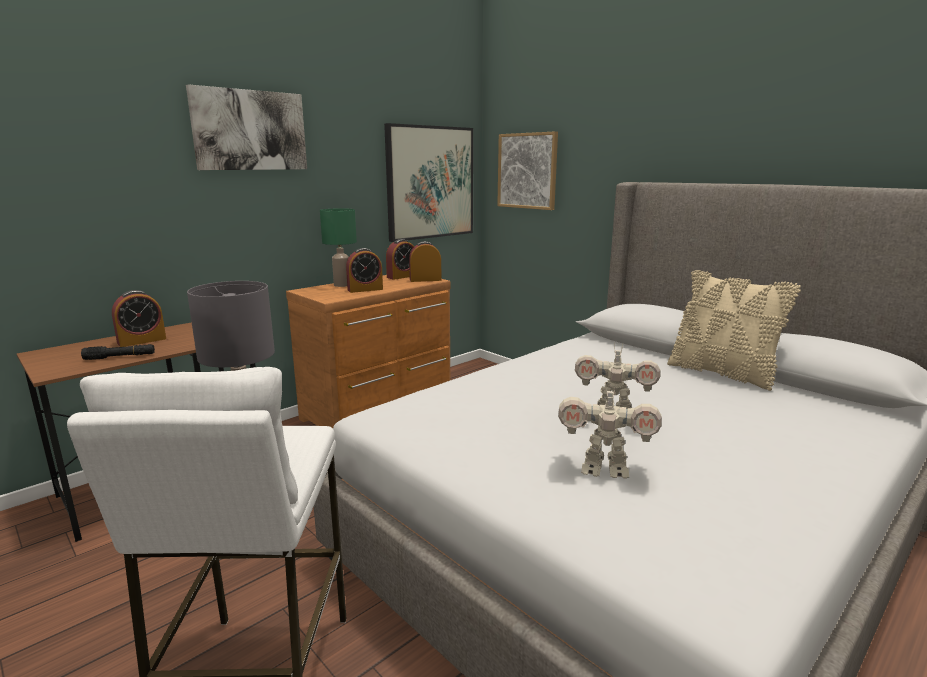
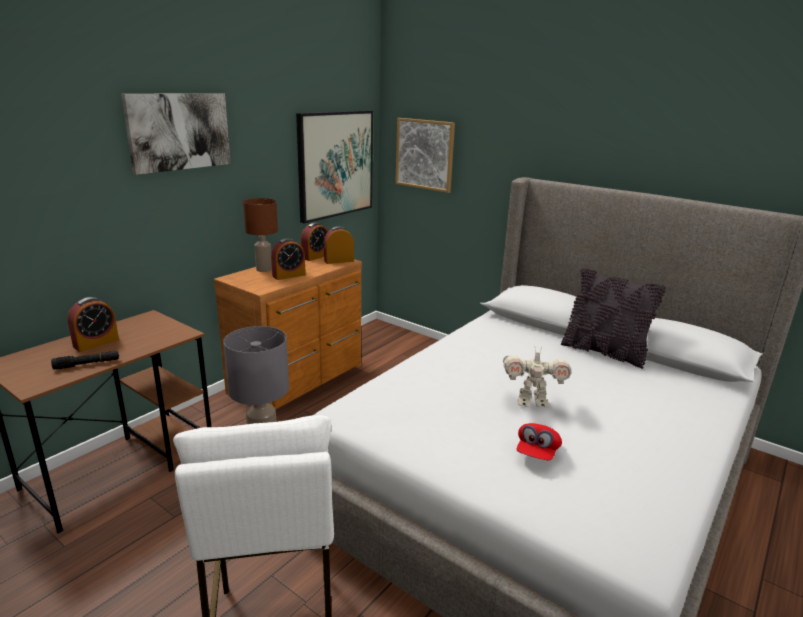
camera: 10 degrees left, 5 degrees up
(342, 285) = (264, 269): green table lamp -> brown table lamp
(604, 470) = (537, 452): toy robot -> red cap
(722, 373) = (604, 352): beige pillow -> black pillow

